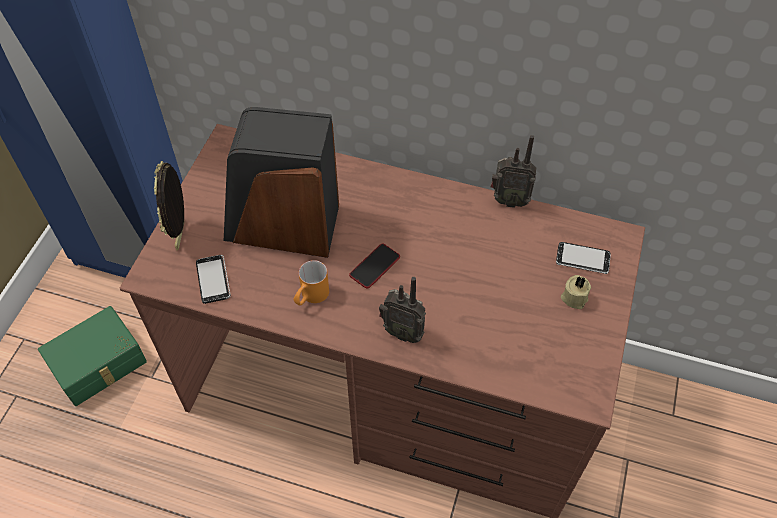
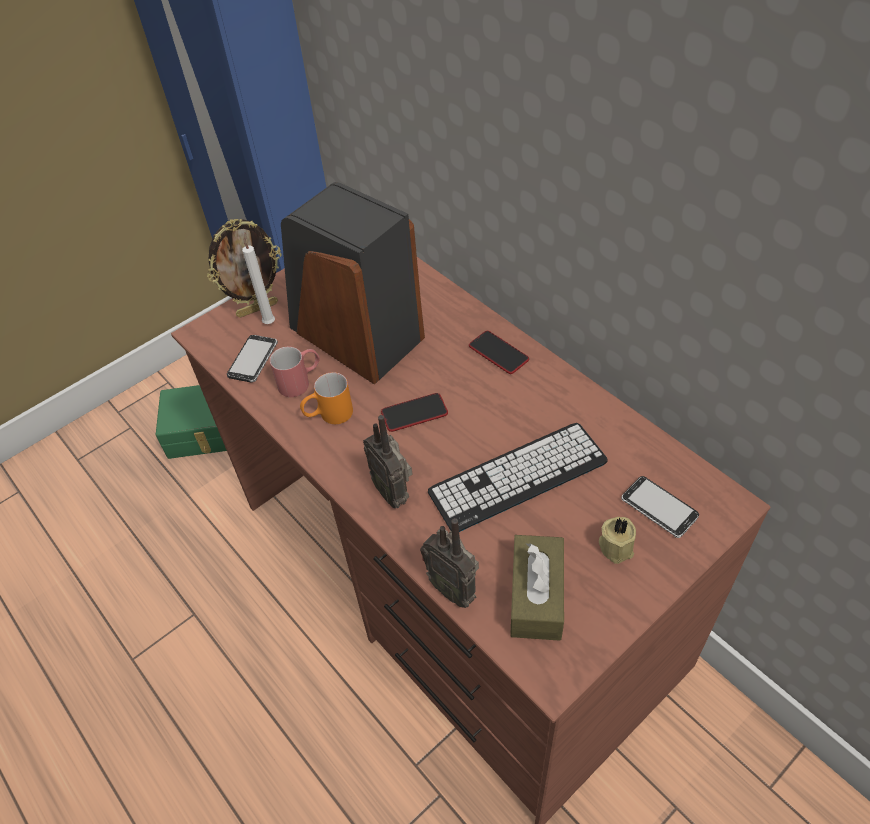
camera: 35 degrees right, 5 degrees down
(182, 235) = (257, 308): picture frame -> picture frame turned 150 degrees counterclockwise
(201, 242) = (269, 322): none -> white candle
(267, 280) = (300, 381): none -> red mug
(403, 194) = (498, 353): none -> phone
(480, 280) = (518, 477): none -> keyboard
(508, 200) = (614, 406): radio -> radio (454, 588)
(547, 355) = (536, 596): none -> brown tissue box

